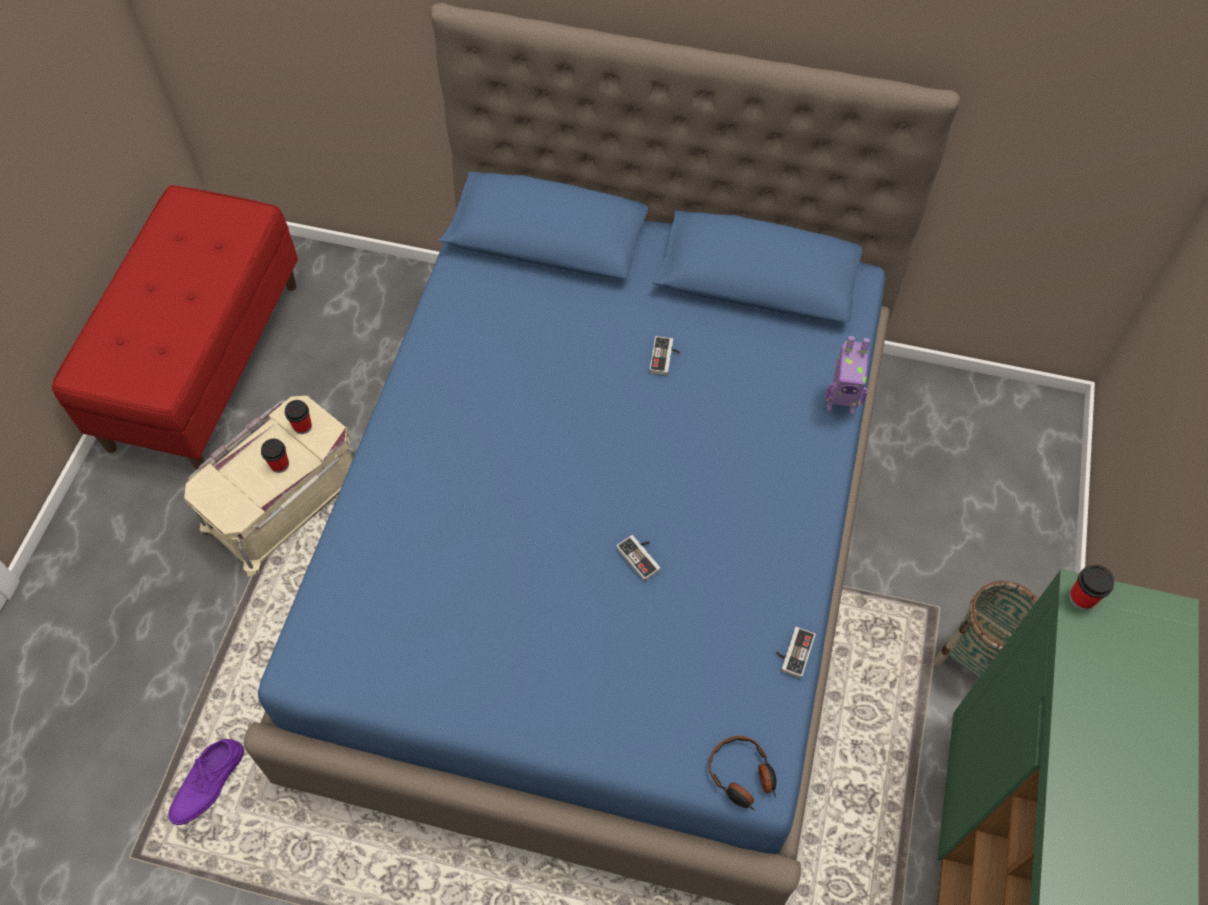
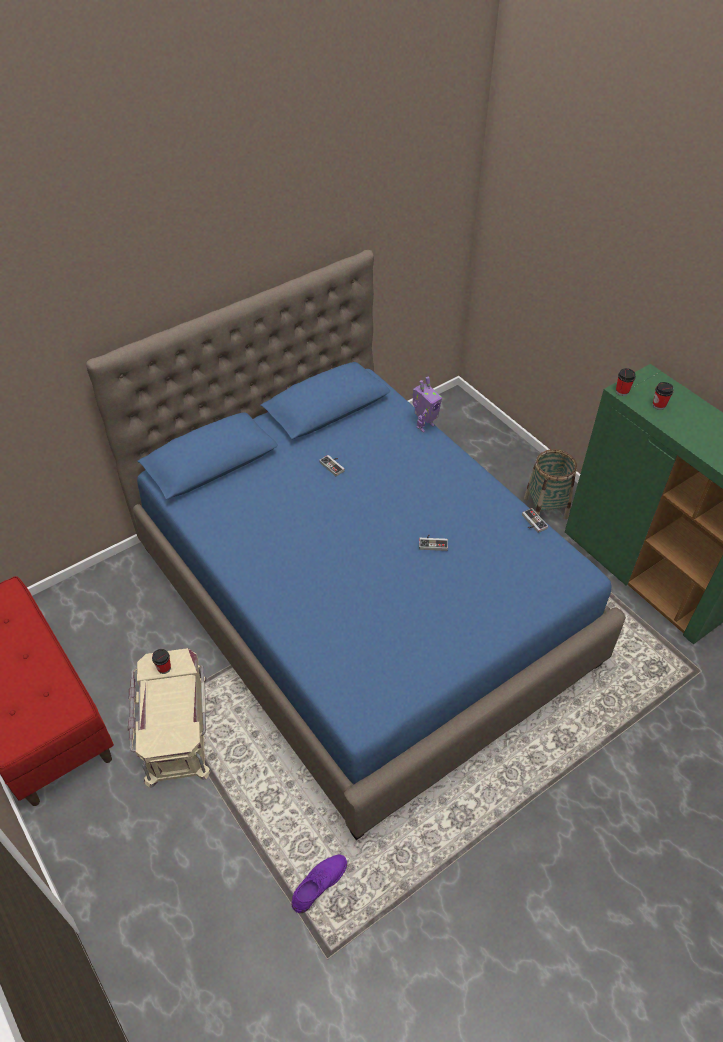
camera: 50 degrees left, 10 degrees down
(208, 784) = (319, 883): purple shoe -> purple shoe turned 120 degrees counterclockwise
(279, 465) = (175, 696): cup -> cup (659, 405)
(742, 776) = (576, 579): headphones -> none

